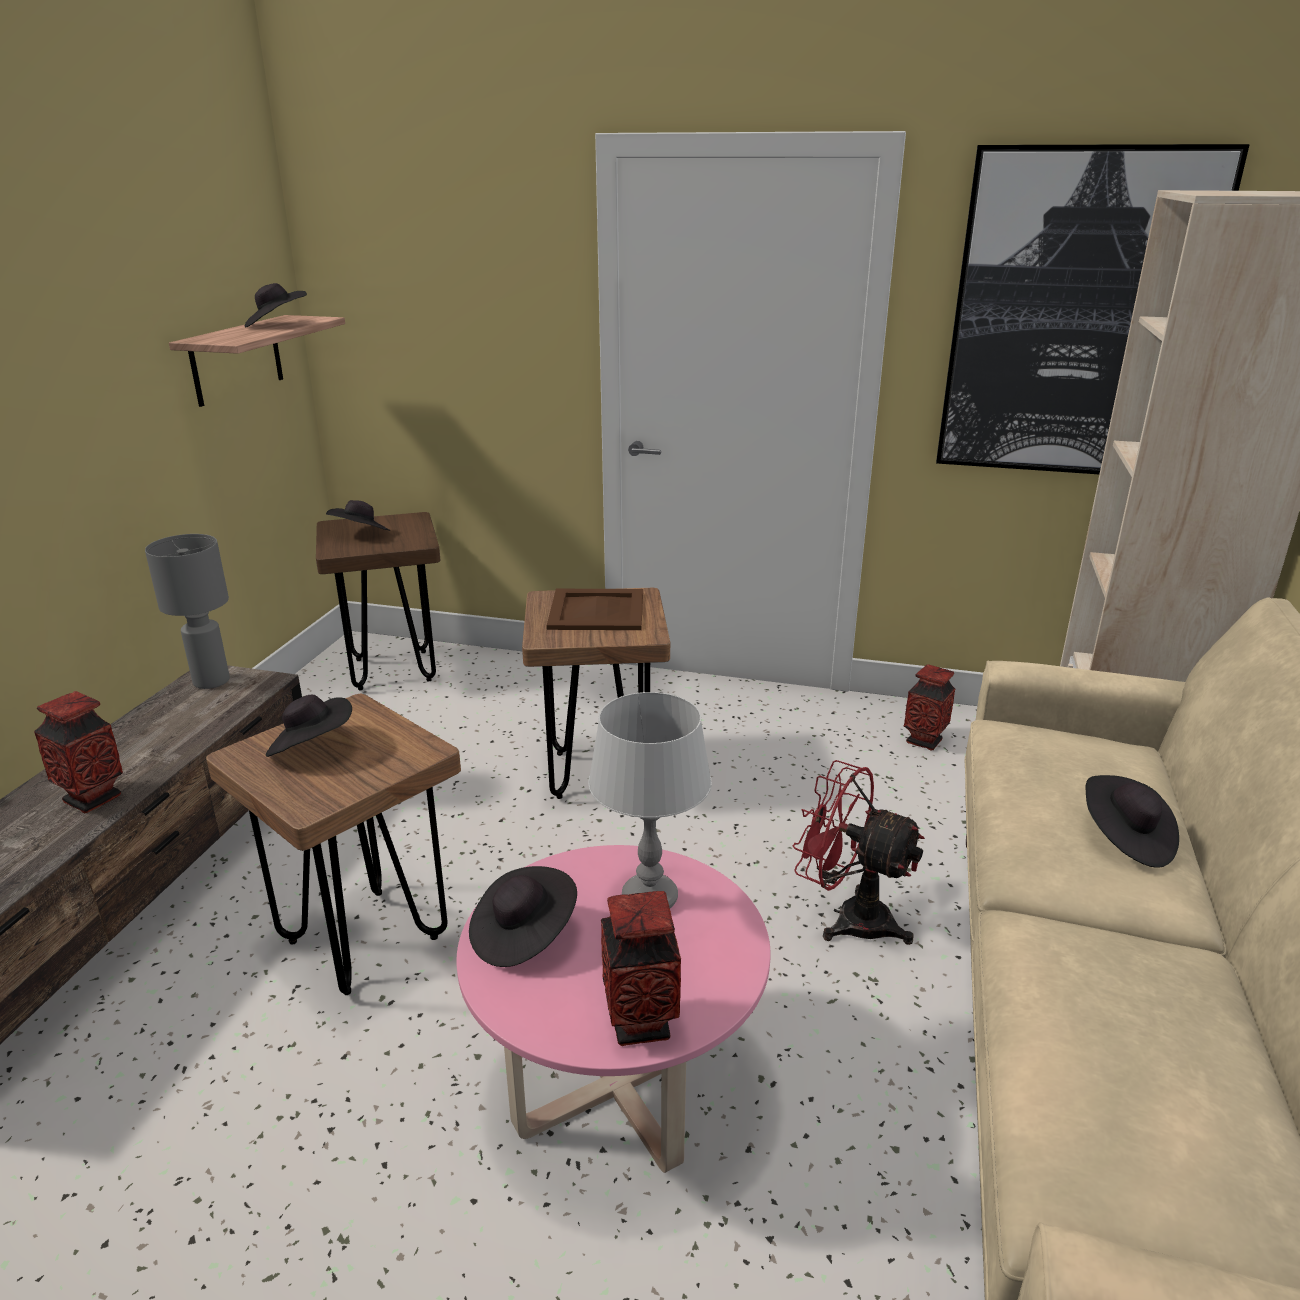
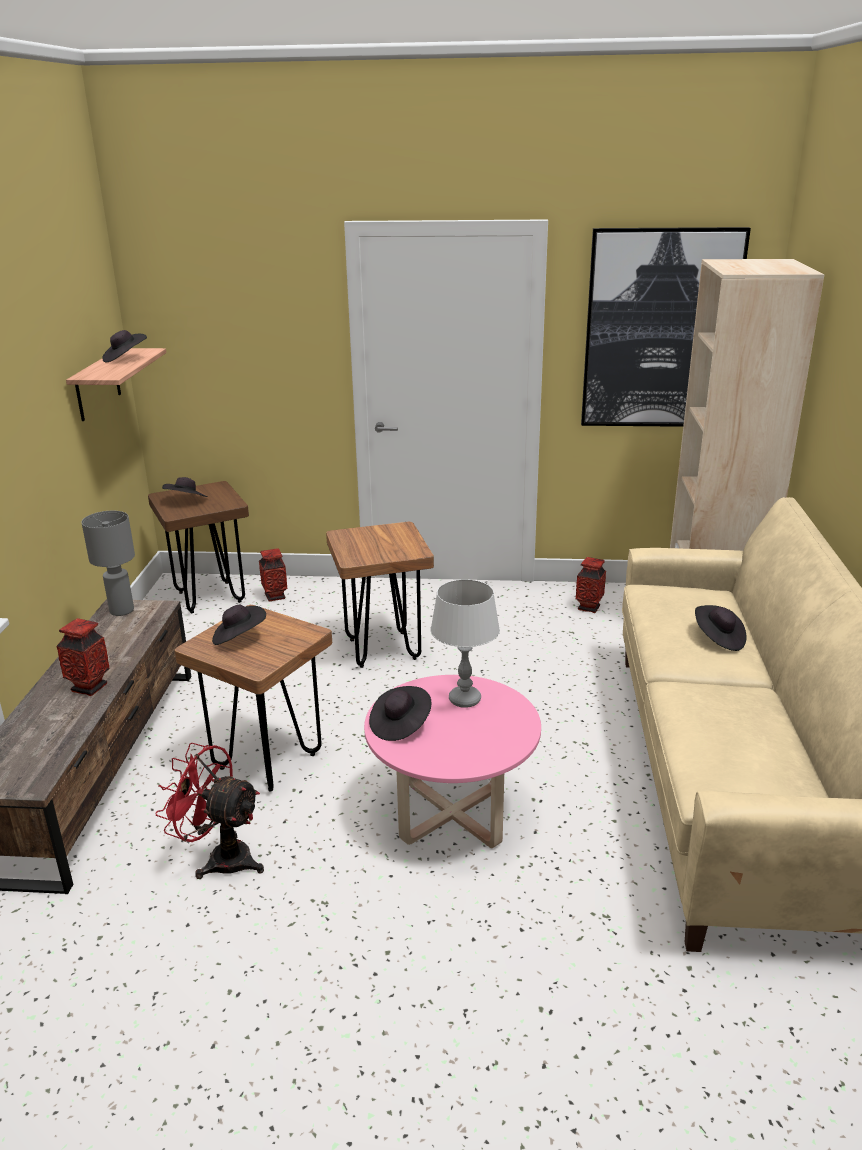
camera: 10 degrees left, 0 degrees up
(596, 611) = (377, 540): brown tray -> none
(640, 1023) = (481, 756): vase -> vase (275, 596)
(849, 917) = (564, 713): red fan -> red fan (221, 858)

